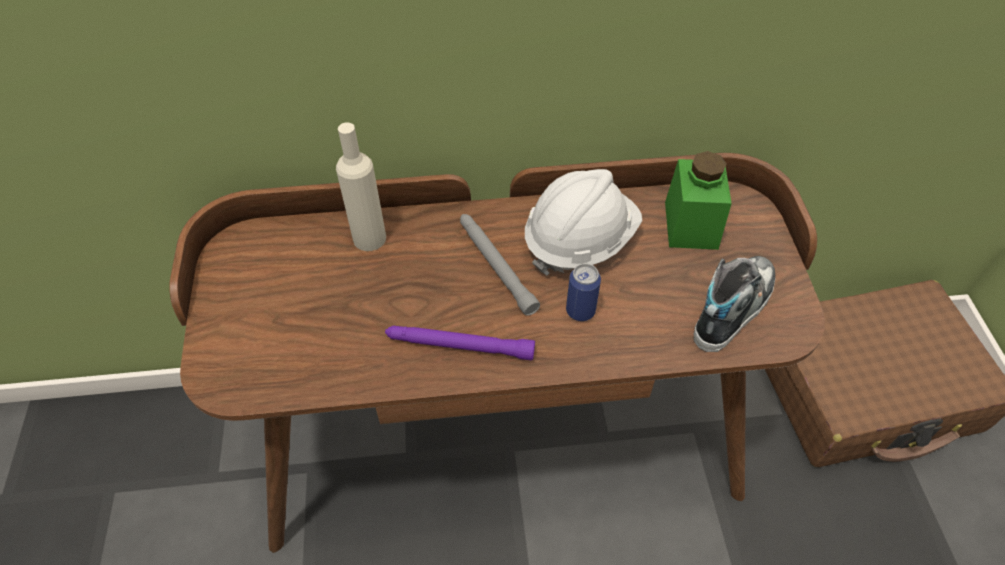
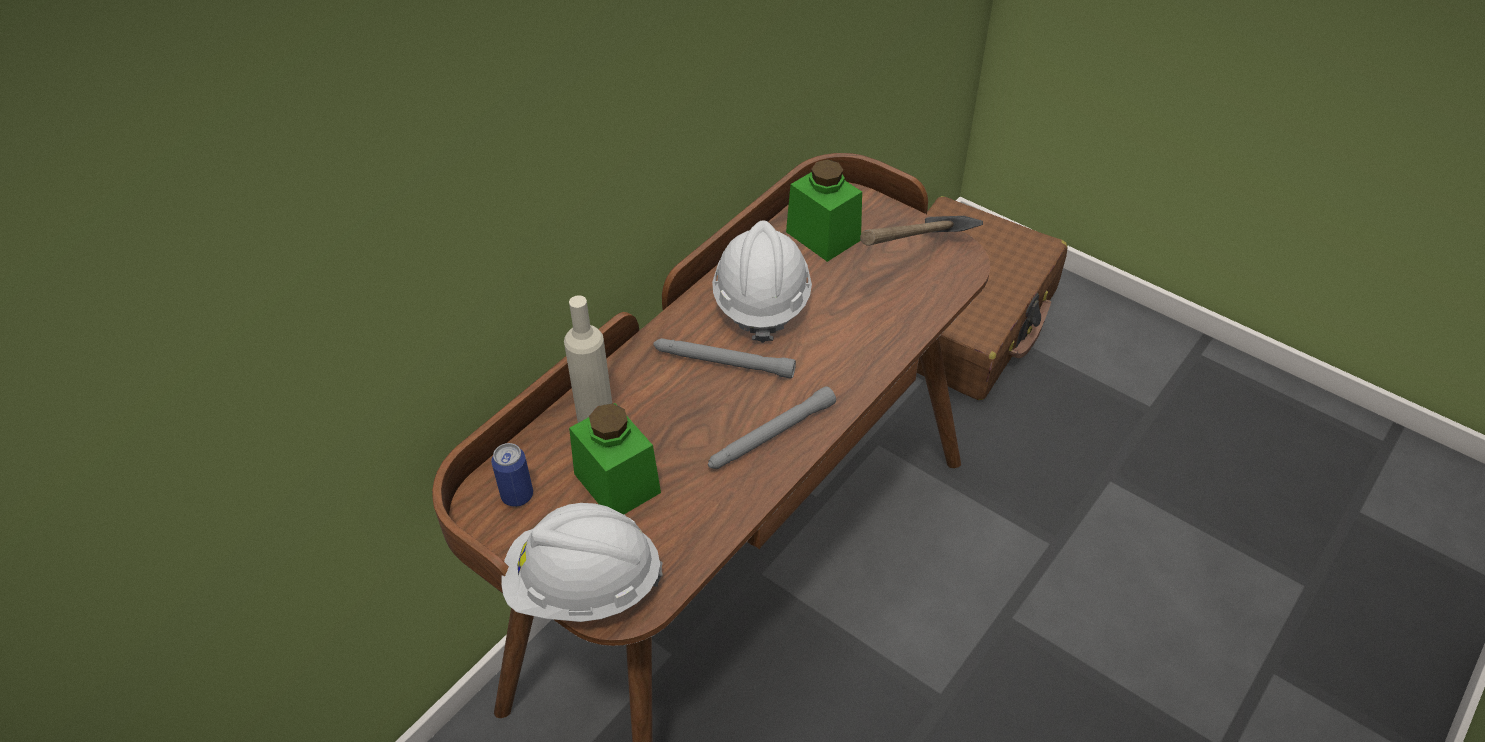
camera: 45 degrees left, 5 degrees down
(219, 346) = (583, 586): none -> white hard hat
(324, 294) = (617, 483): none -> green jar
(459, 346) = (770, 435): purple flashlight -> grey flashlight
(580, 311) = (823, 348): can -> can (517, 495)
(732, 308) = (915, 272): shoe -> hammer

